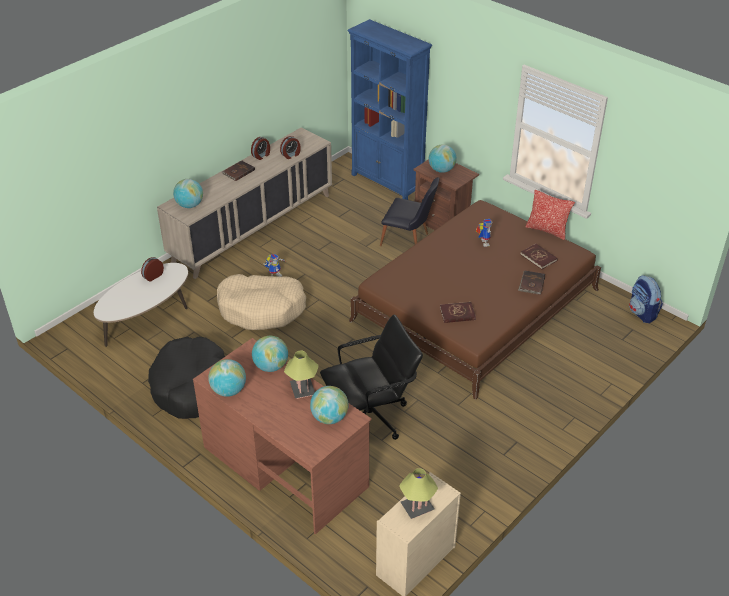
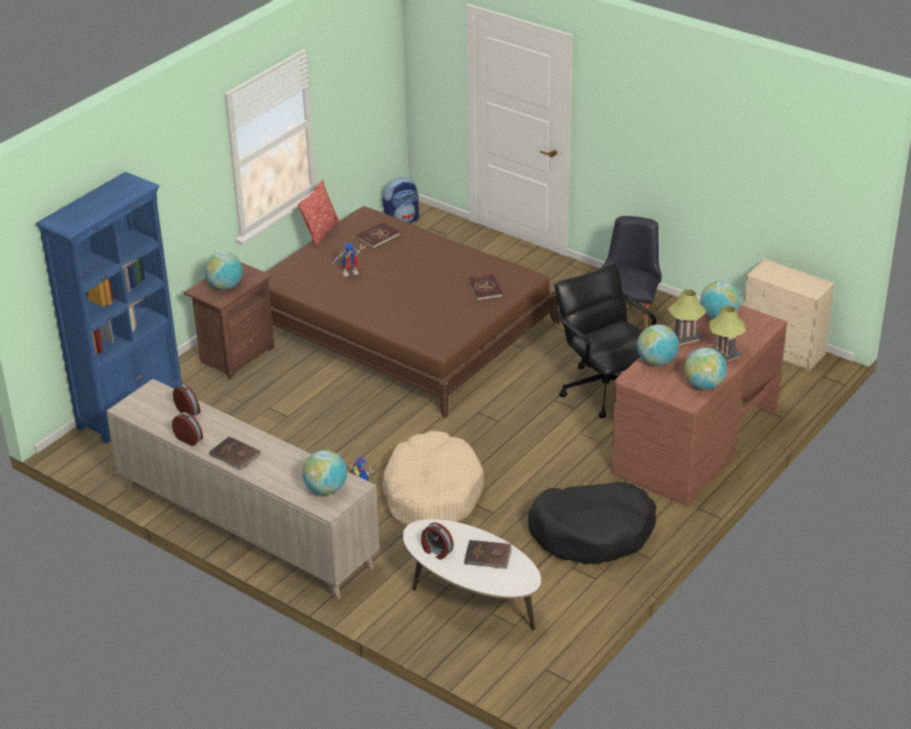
camera: 95 degrees left, 5 degrees down
(409, 241) = (275, 381): black chair -> black chair (627, 317)
(417, 507) = (791, 279): table lamp -> table lamp (724, 354)
(531, 284) = (425, 243): brown book -> brown book (488, 556)

